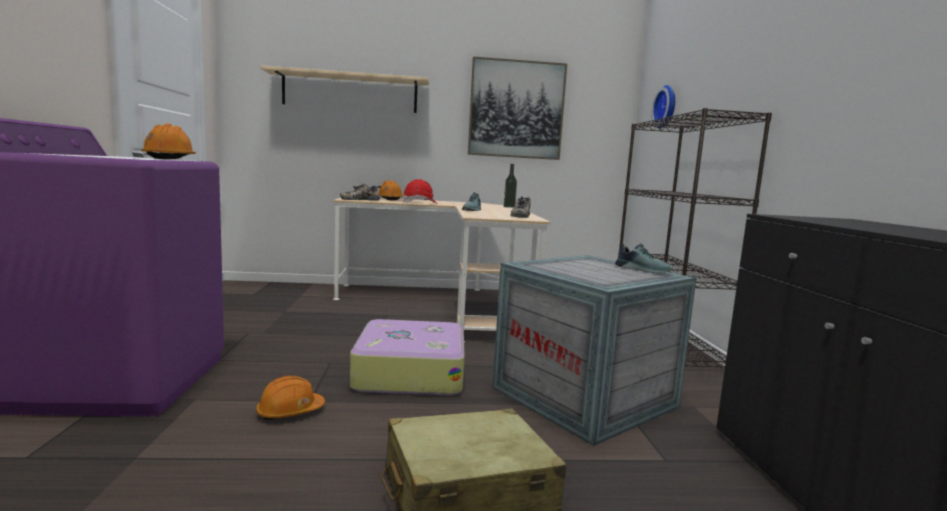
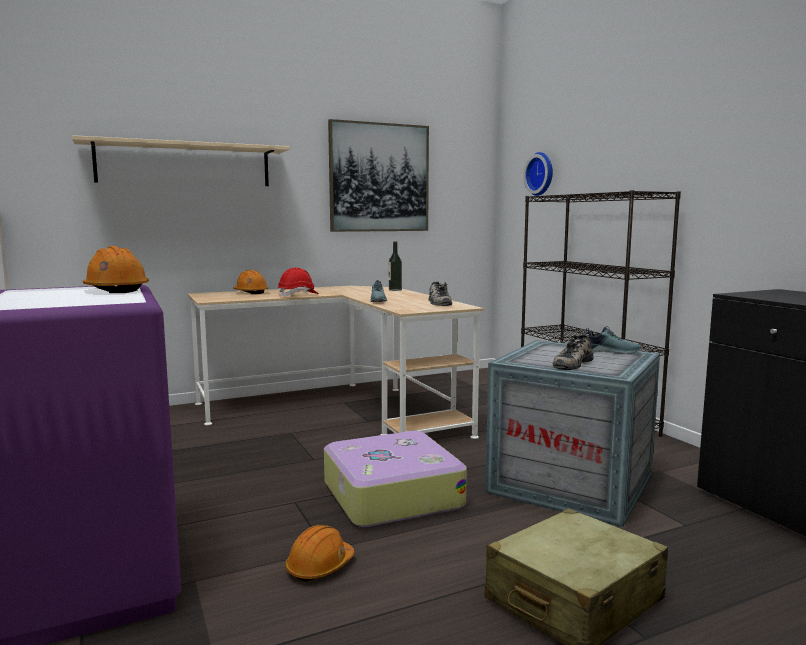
camera: 20 degrees left, 0 degrees up
(360, 199) = (224, 298): shoe -> shoe (572, 363)

